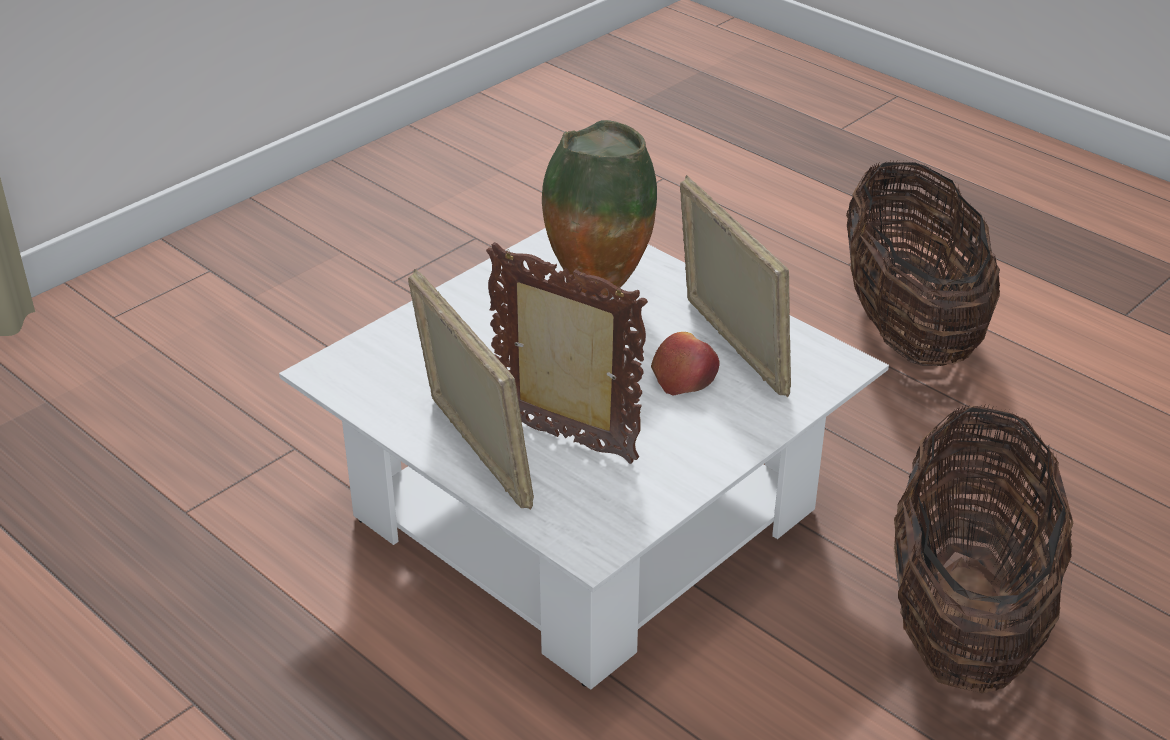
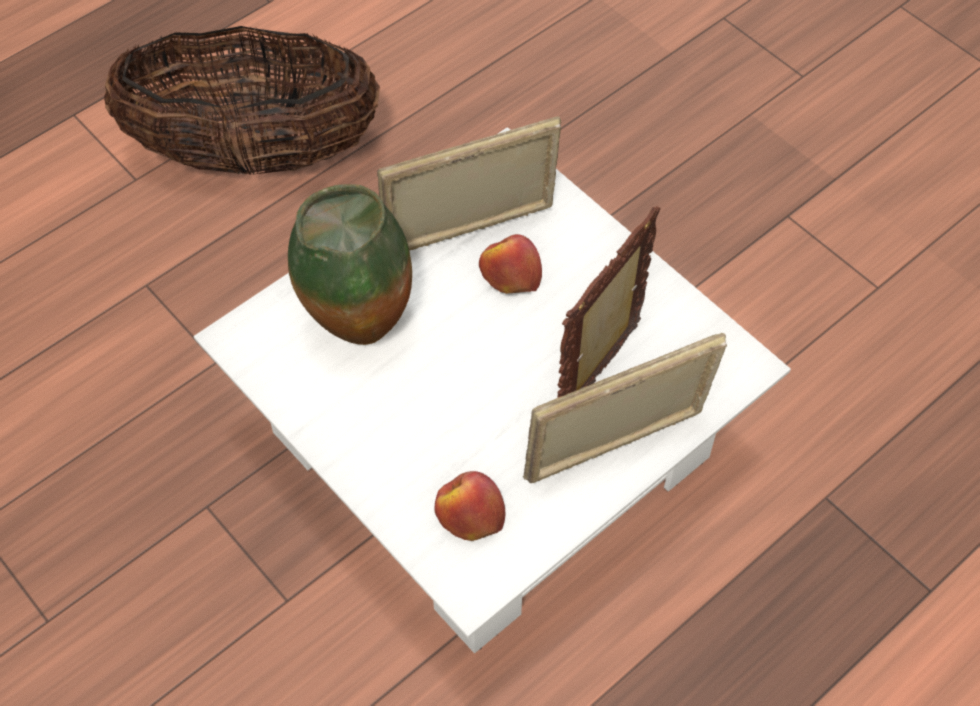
camera: 85 degrees left, 20 degrees up
(400, 366) = (469, 514): none -> apple
(964, 617) = (634, 195): basket -> none

